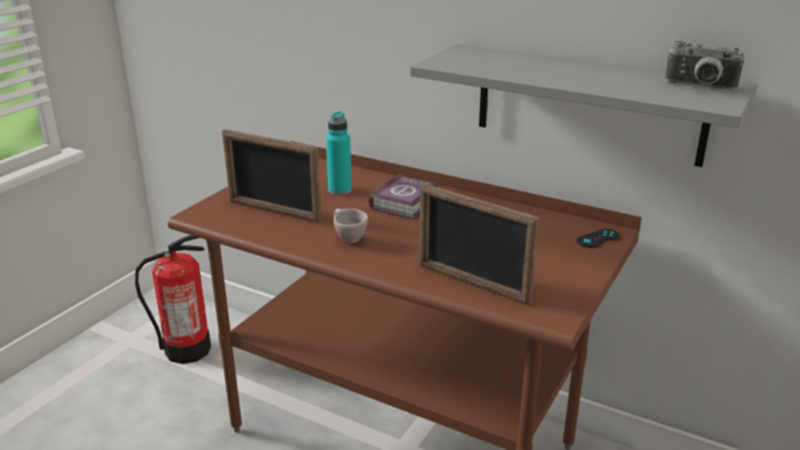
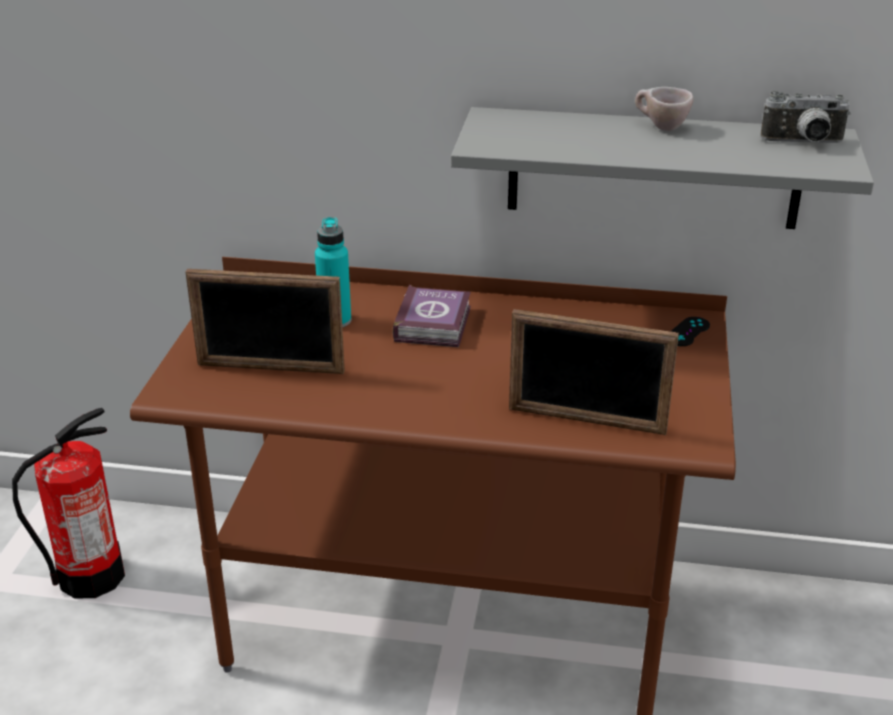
camera: 20 degrees left, 5 degrees up
(347, 239) = (397, 390): beige cup -> beige cup (660, 127)

